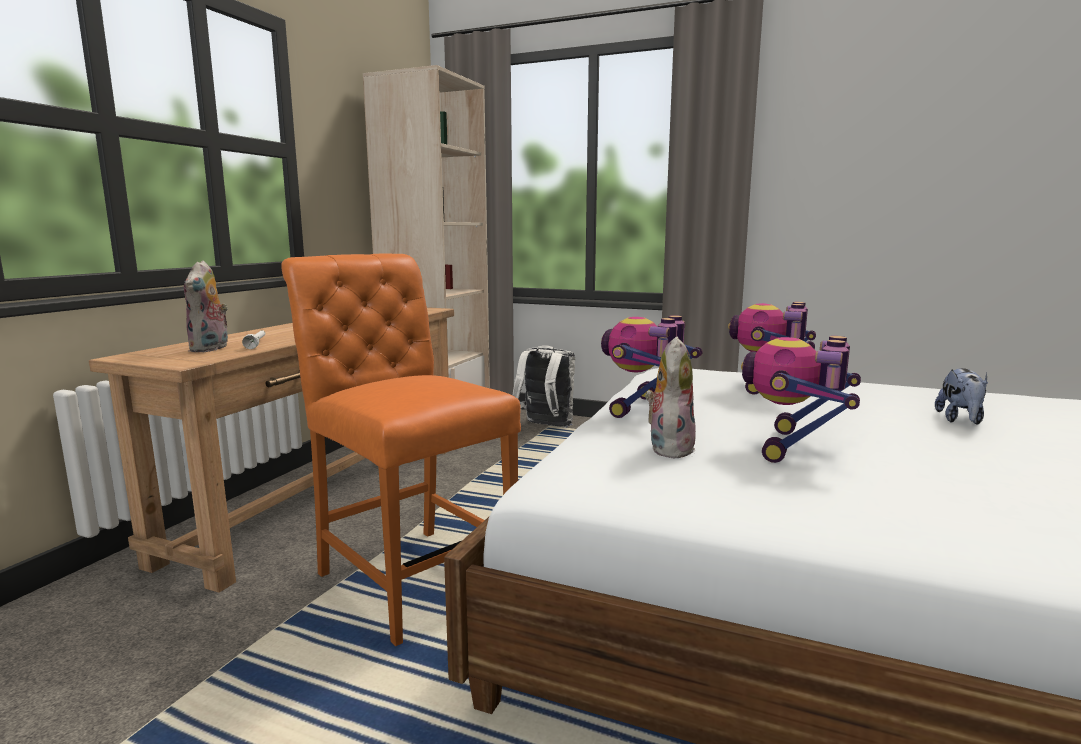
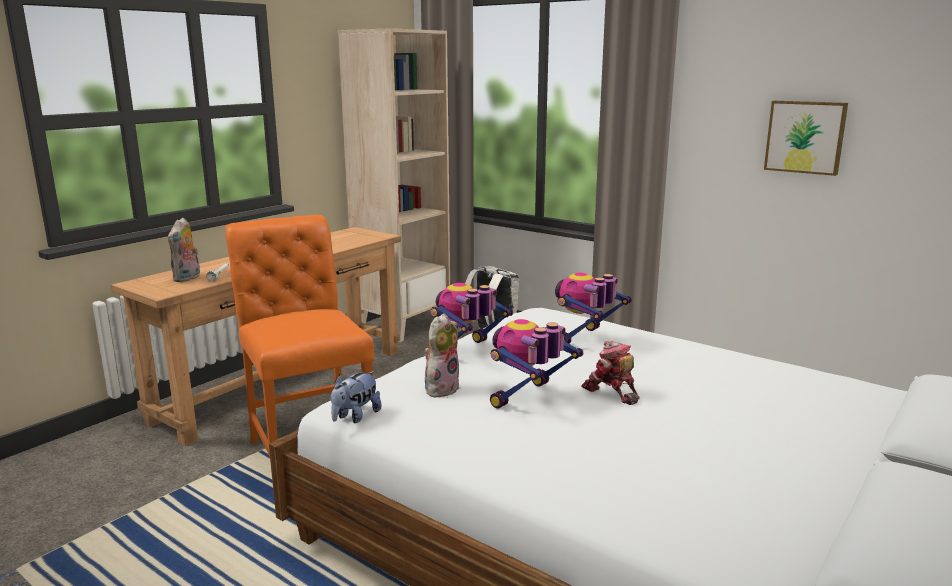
camera: 15 degrees right, 5 degrees up
(882, 432) = (611, 392): none -> toy robot
(897, 178) = (805, 137): none -> picture
(960, 420) = (693, 388): plush toy -> plush toy (355, 417)

